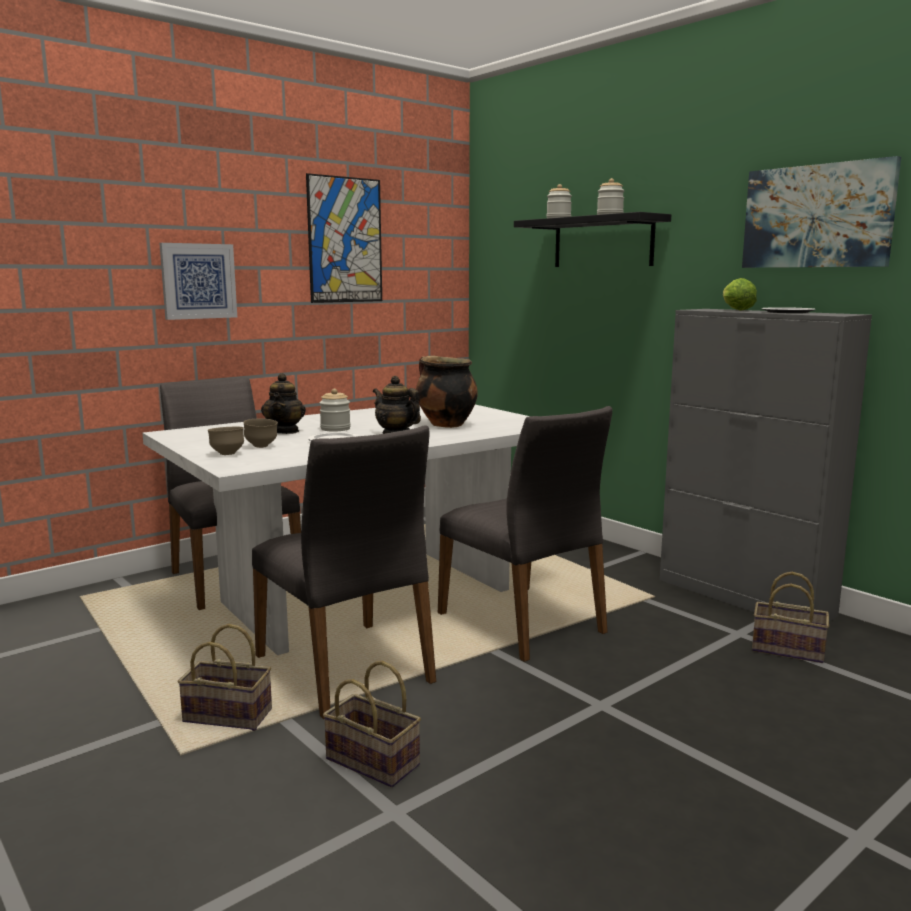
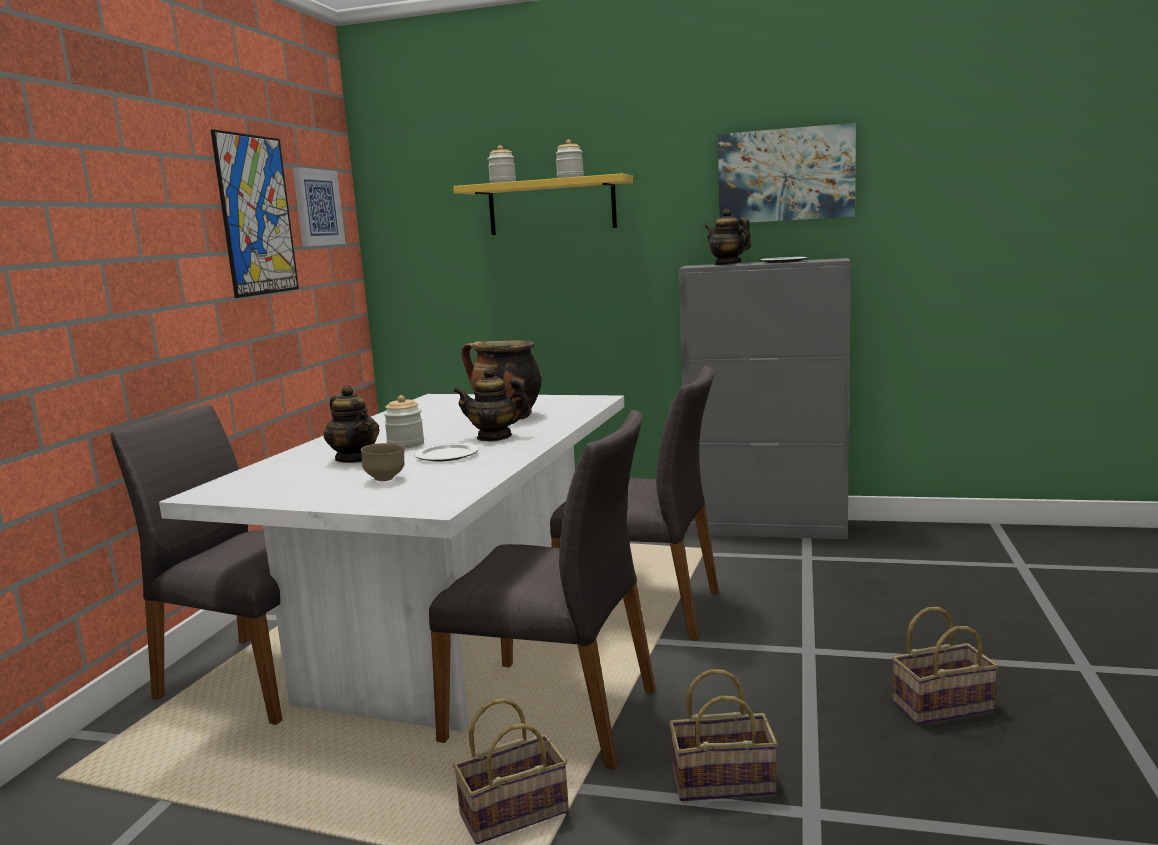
camera: 35 degrees left, 0 degrees up
(198, 281) = (117, 280): picture -> picture (317, 207)
(227, 454) = (373, 496): brown bowl -> none
(602, 242) = (551, 206): black shelf -> yellow shelf
(735, 310) = (727, 264): lettuce -> teapot
(789, 649) = (855, 557): basket -> basket (943, 705)

